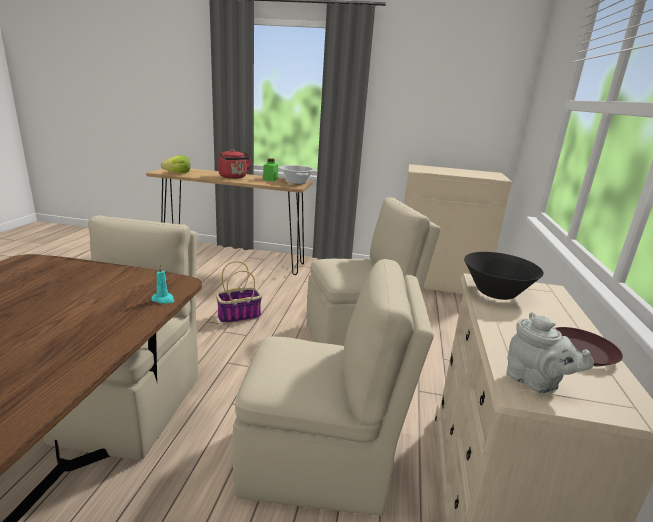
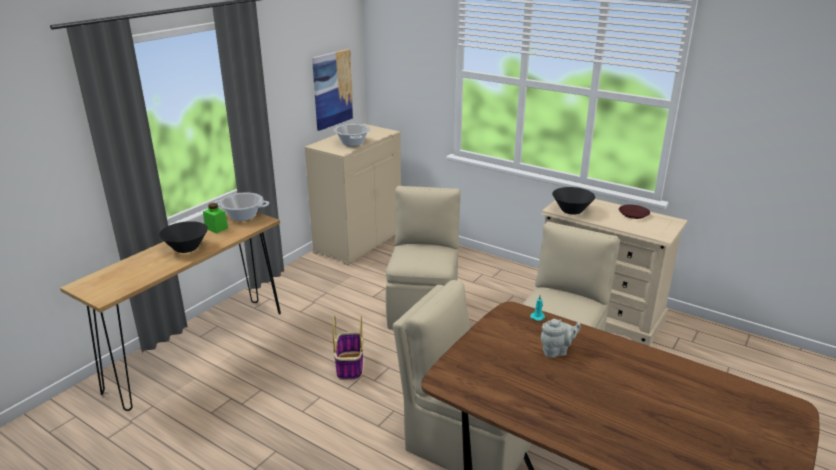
camera: 65 degrees left, 5 degrees up
(178, 173) = (126, 283): lettuce -> none
(234, 177) = (186, 248): red kettle -> black bowl
(444, 172) = (352, 143): none -> cooking pot
(467, 122) = (332, 89): none -> picture
(535, 383) = (656, 231): grey teapot -> grey teapot (556, 351)

